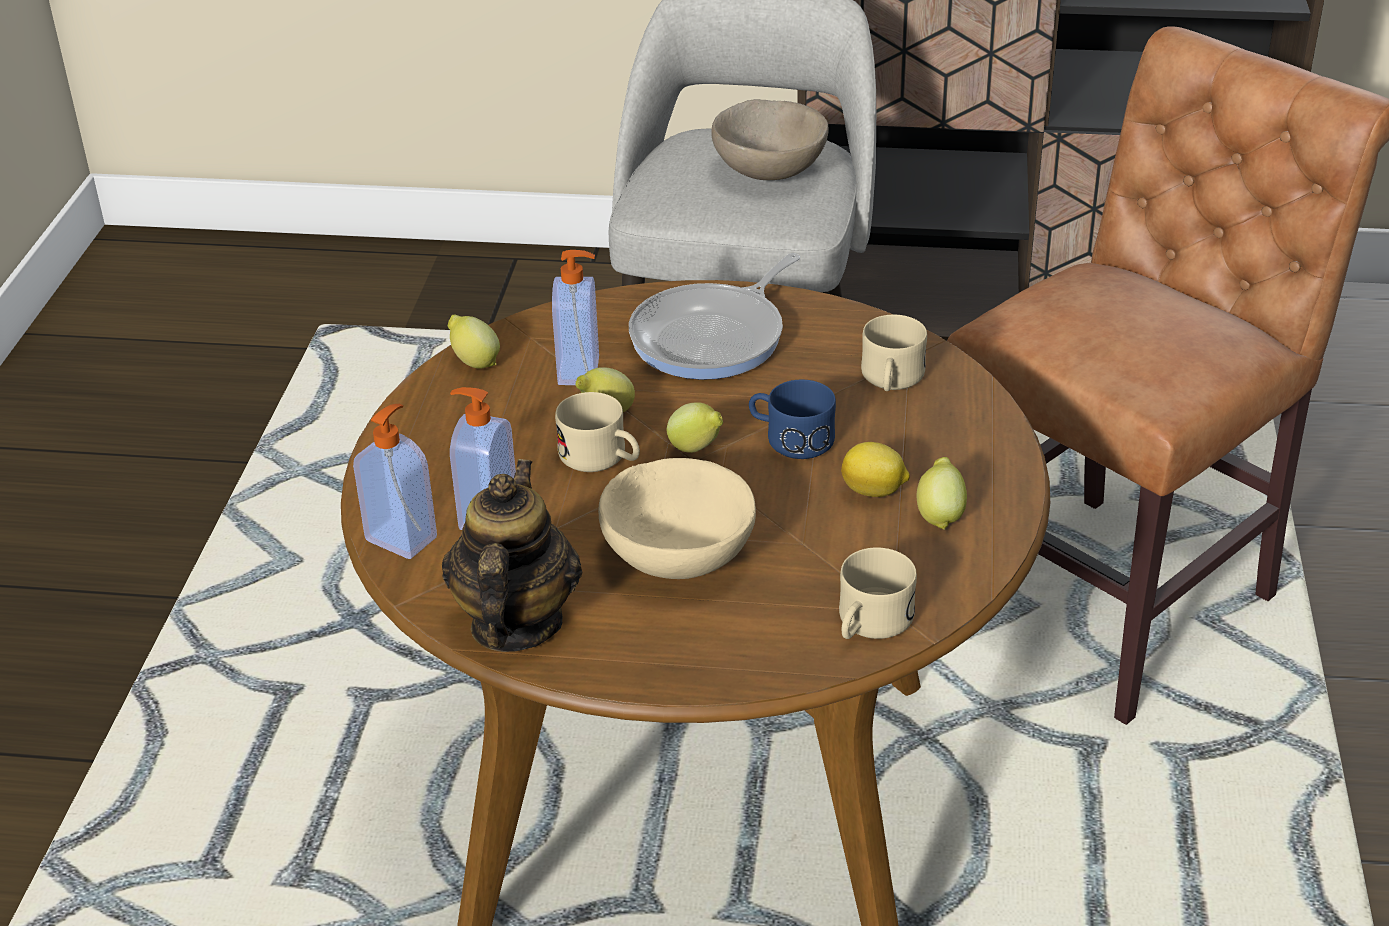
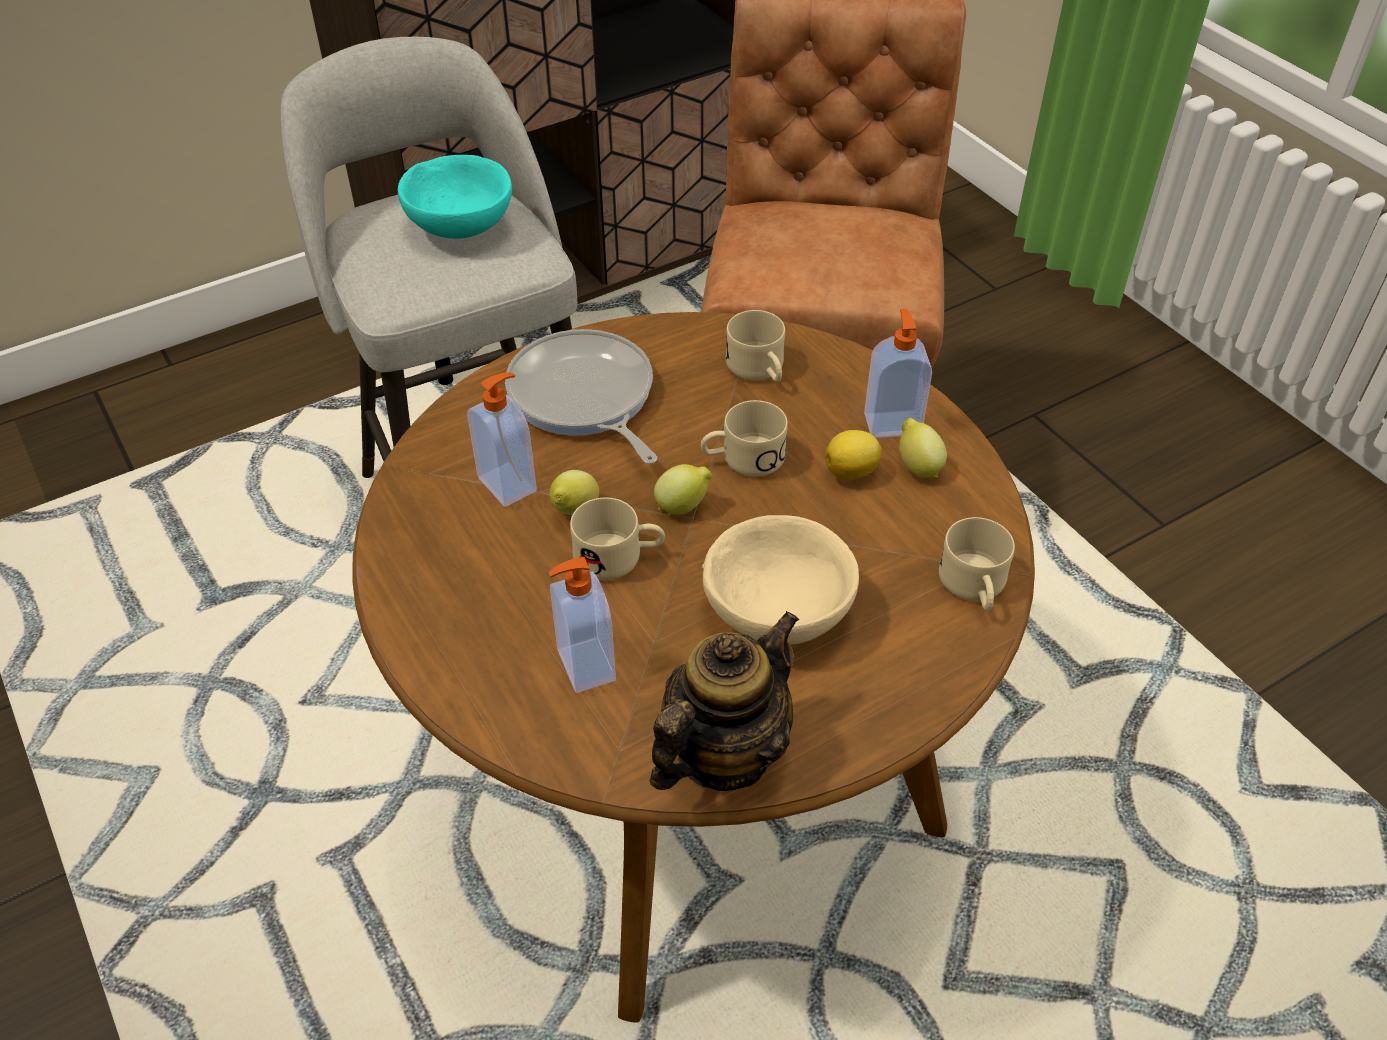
camera: 40 degrees left, 10 degrees up
(403, 538) = (535, 731): soap dispenser -> soap dispenser (892, 423)
(474, 362) = (404, 523): lemon -> none
(515, 624) = (722, 753): teapot -> teapot turned 75 degrees clockwise
(713, 337) = (584, 398): frying pan -> frying pan turned 150 degrees clockwise
(770, 171) = (461, 226): beige bowl -> turquoise bowl
(789, 438) = (742, 459): blue mug -> beige mug

